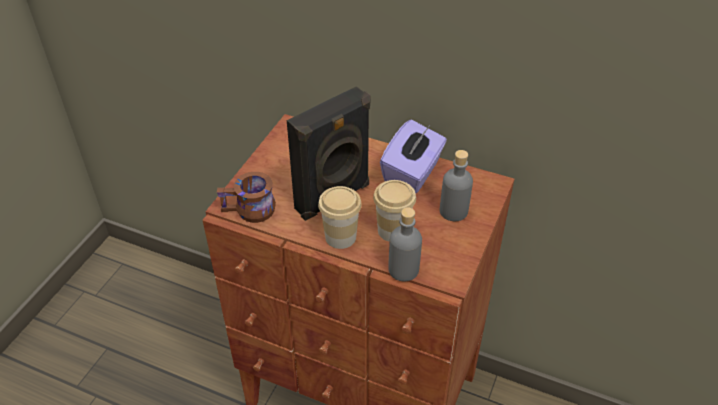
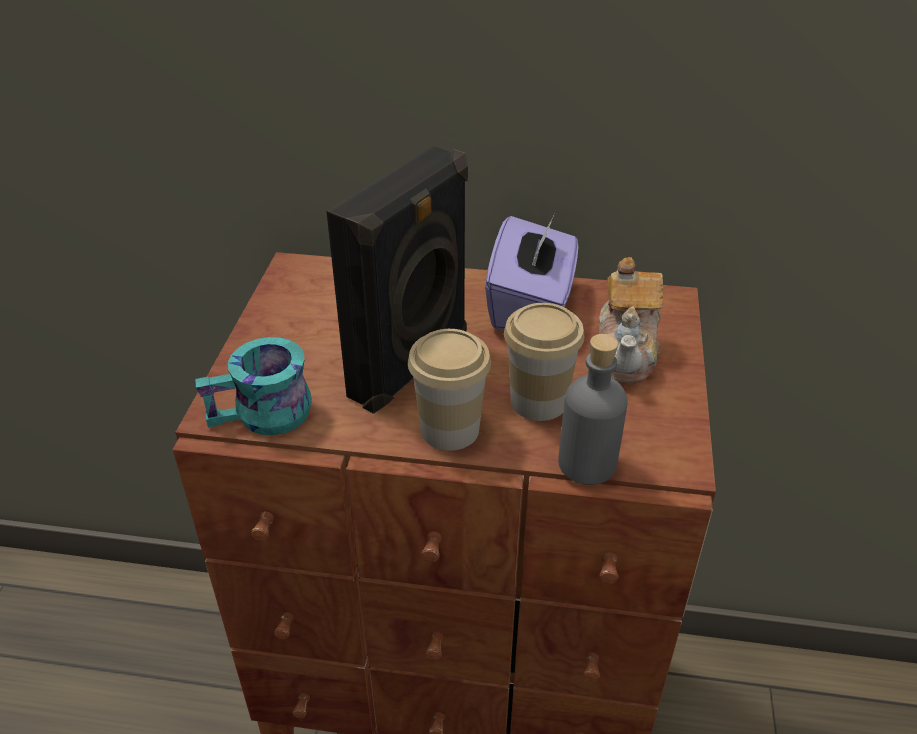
camera: 15 degrees left, 5 degrees down
(249, 212) = (263, 417): brown mug -> turquoise mug
(453, 211) = (626, 352): grey bottle -> teapot

